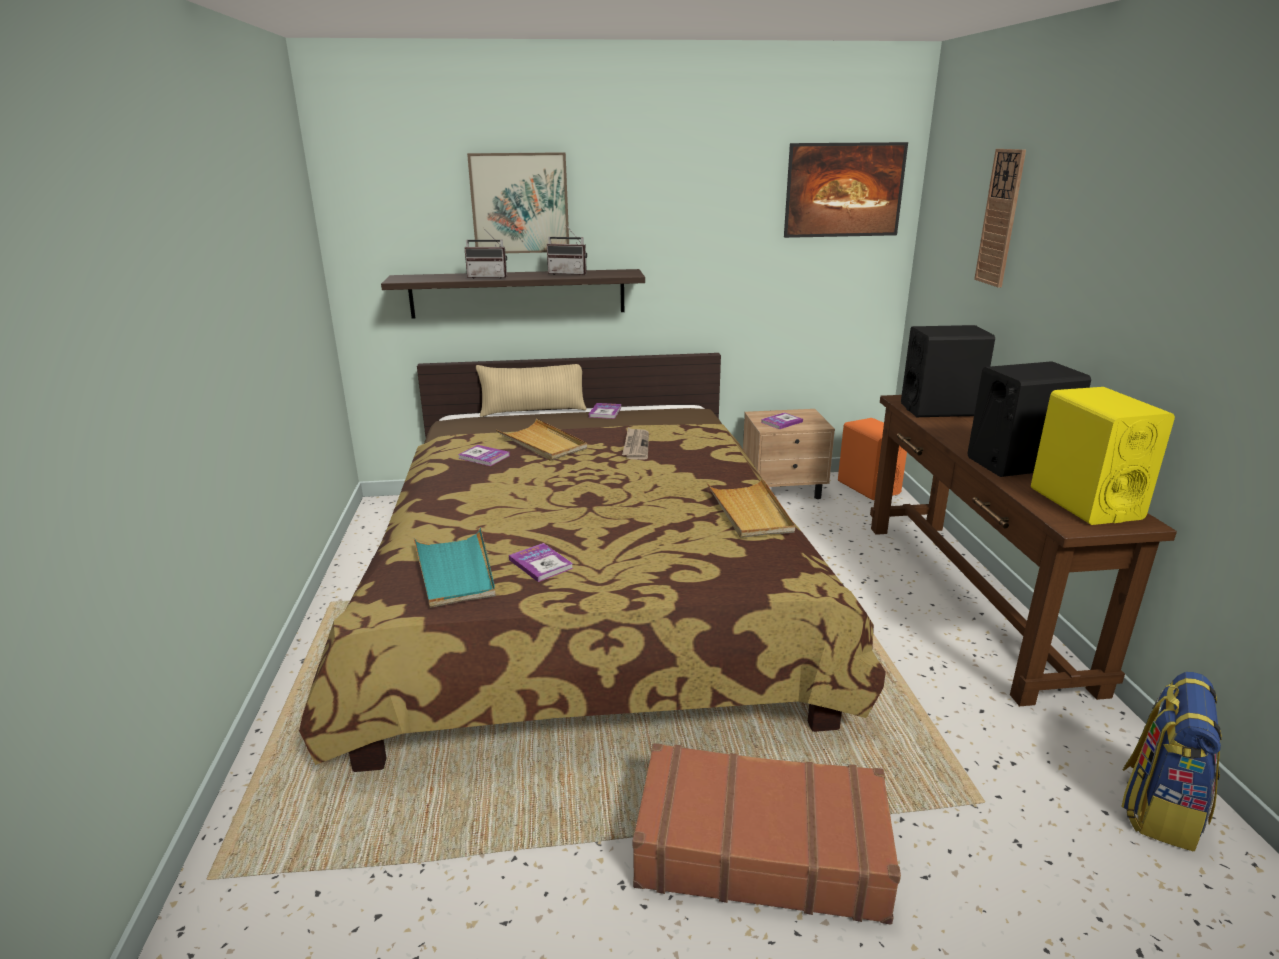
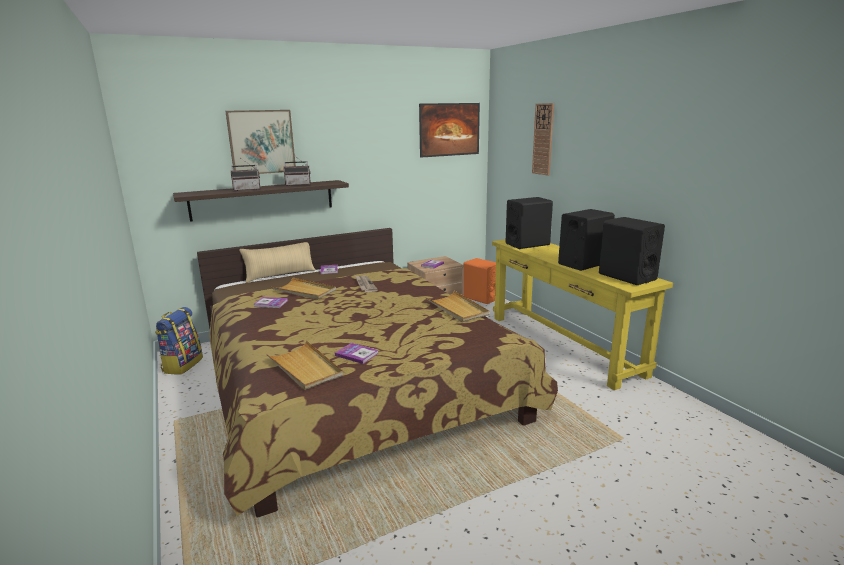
camera: 20 degrees left, 5 degrees down
(455, 571) = (305, 368): turquoise tray -> beige tray
(760, 848) = (529, 490): brown suitcase -> none
(969, 598) = (562, 344): brown console table -> yellow console table
(1084, 503) = (626, 276): yellow speaker -> black speaker
(1158, 808) = (697, 421): backpack -> backpack (182, 365)

